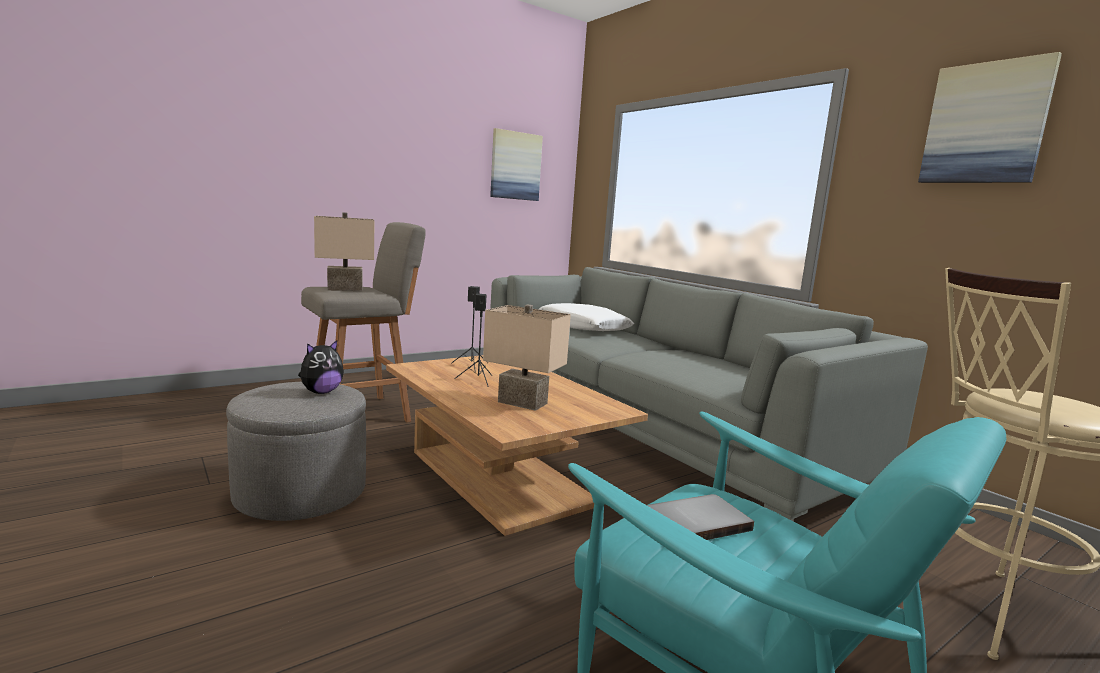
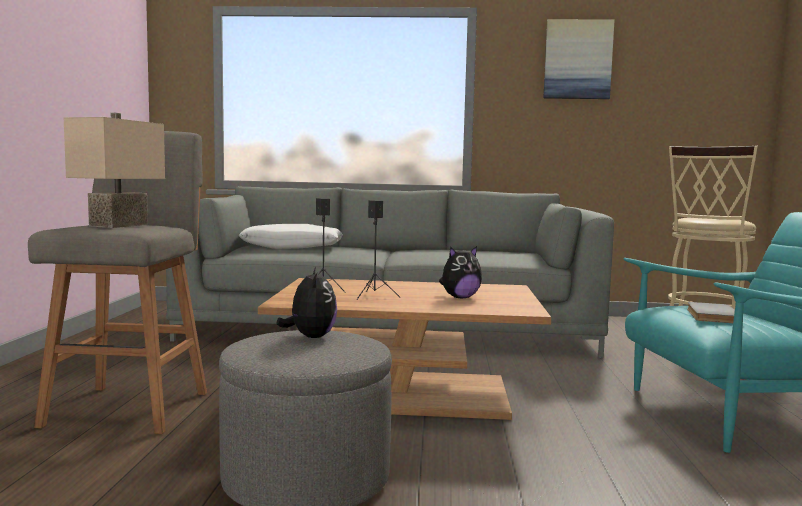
camera: 50 degrees left, 5 degrees down
(515, 166) = (104, 66): picture -> none
(524, 402) = (460, 298): beige table lamp -> plush toy

